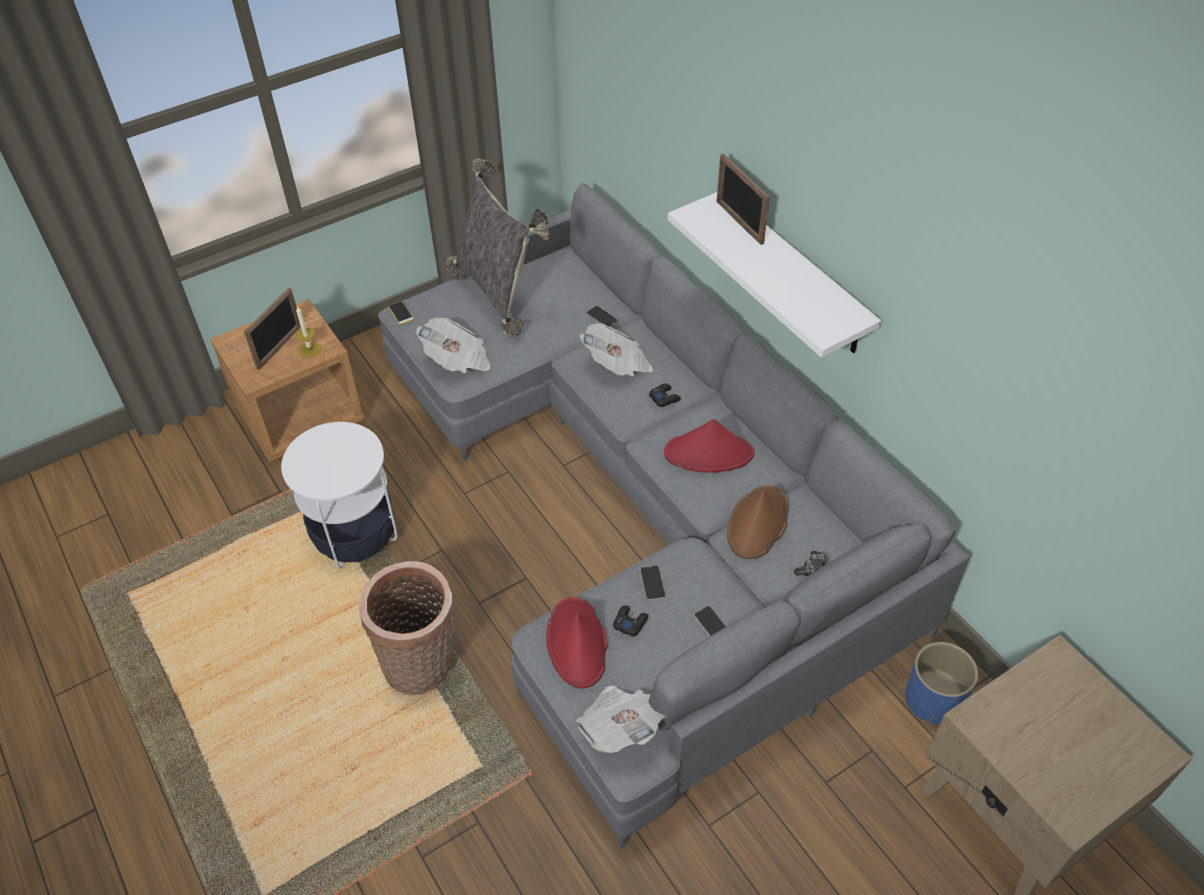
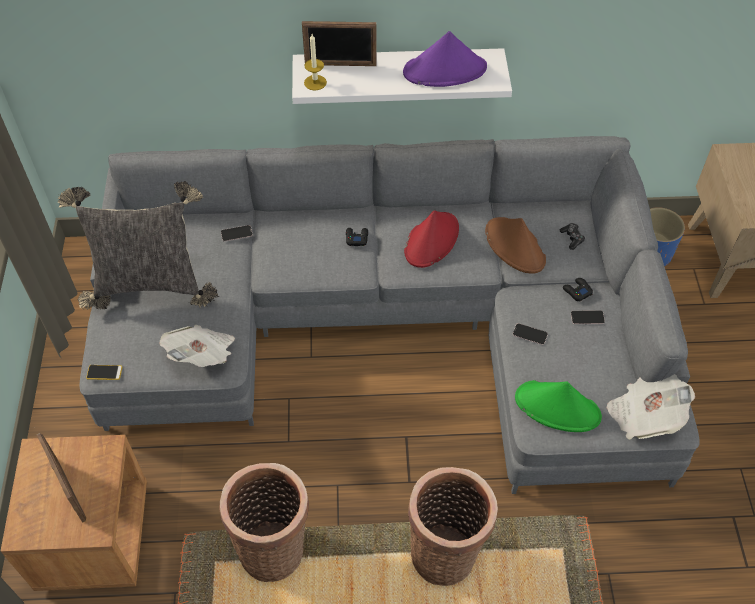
camera: 60 degrees left, 5 degrees up
(309, 349) = (96, 465): candle -> candle (315, 82)
(355, 535) = (274, 547): white side table -> basket
(577, 643) = (558, 407): red hat -> green hat
(617, 365) = (298, 249): newspaper -> none
(630, 622) = (557, 365): black game controller -> black game controller (577, 291)
(802, 292) = (445, 70): none -> purple hat

